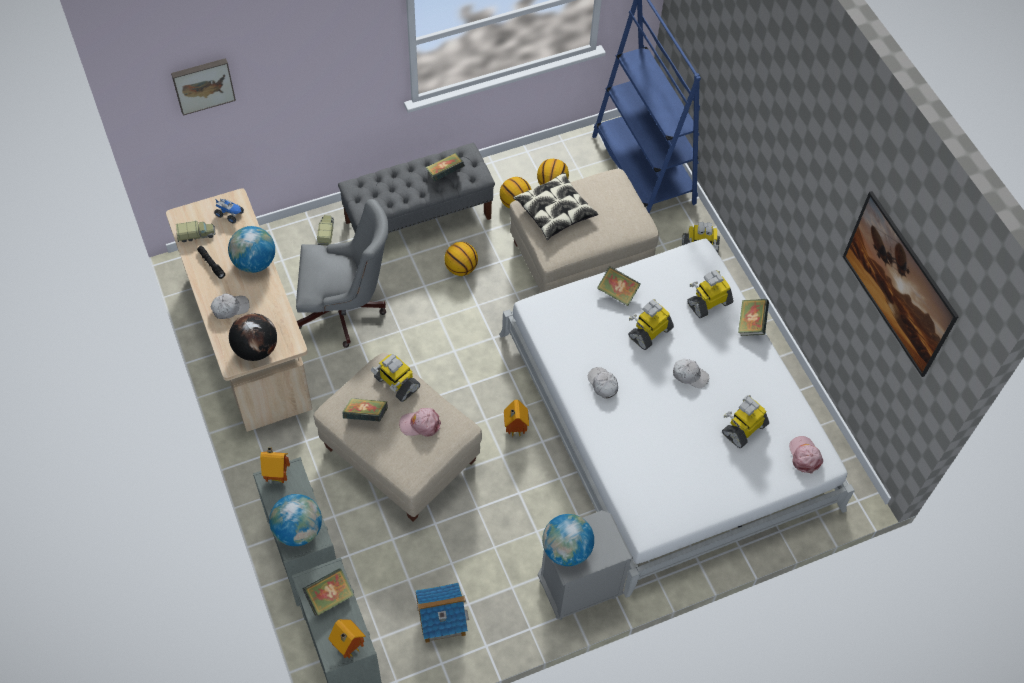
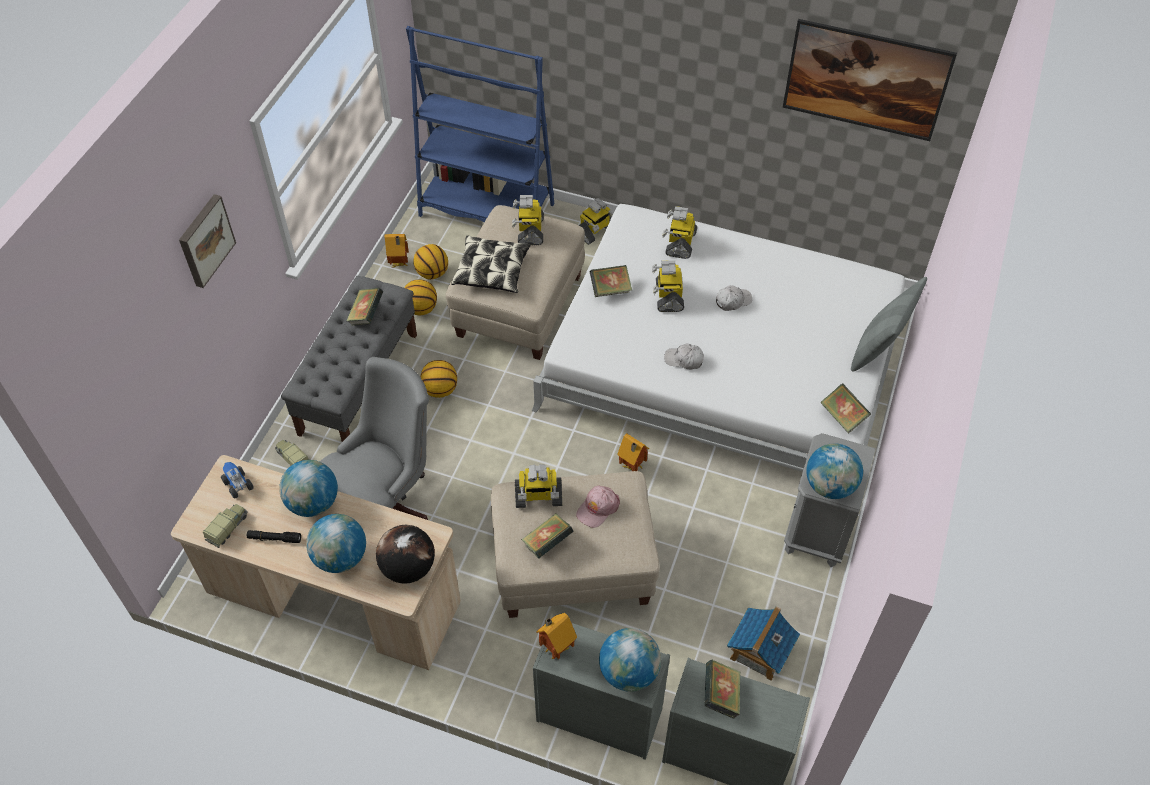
camera: 45 degrees left, 5 degrees down
(203, 84) = (134, 362): picture -> picture (204, 240)
(230, 214) = (237, 485): toy truck -> toy truck turned 105 degrees counterclockwise
(230, 308) = (340, 557): white cap -> globe
(348, 648) = (786, 717): toy house -> toy house (399, 264)
(744, 428) = (811, 304): toy robot -> toy robot (530, 231)
(749, 503) = (878, 349): none -> grey pillow
(751, 324) = (724, 233): book -> book (842, 416)
(804, 456) = (868, 287): pink cap -> none

